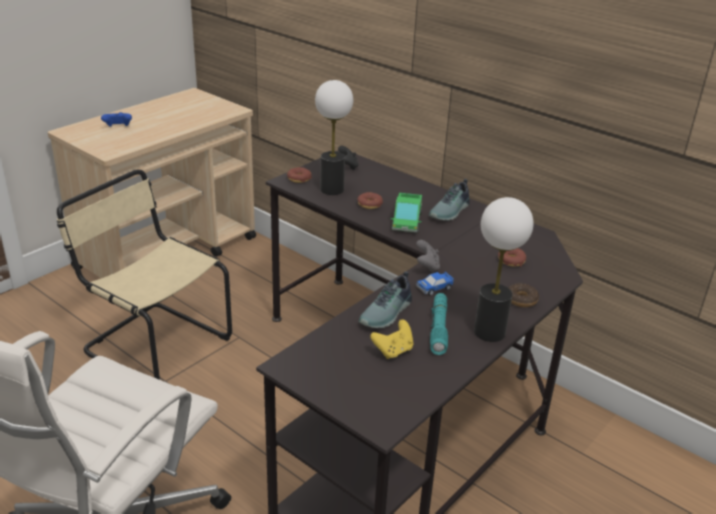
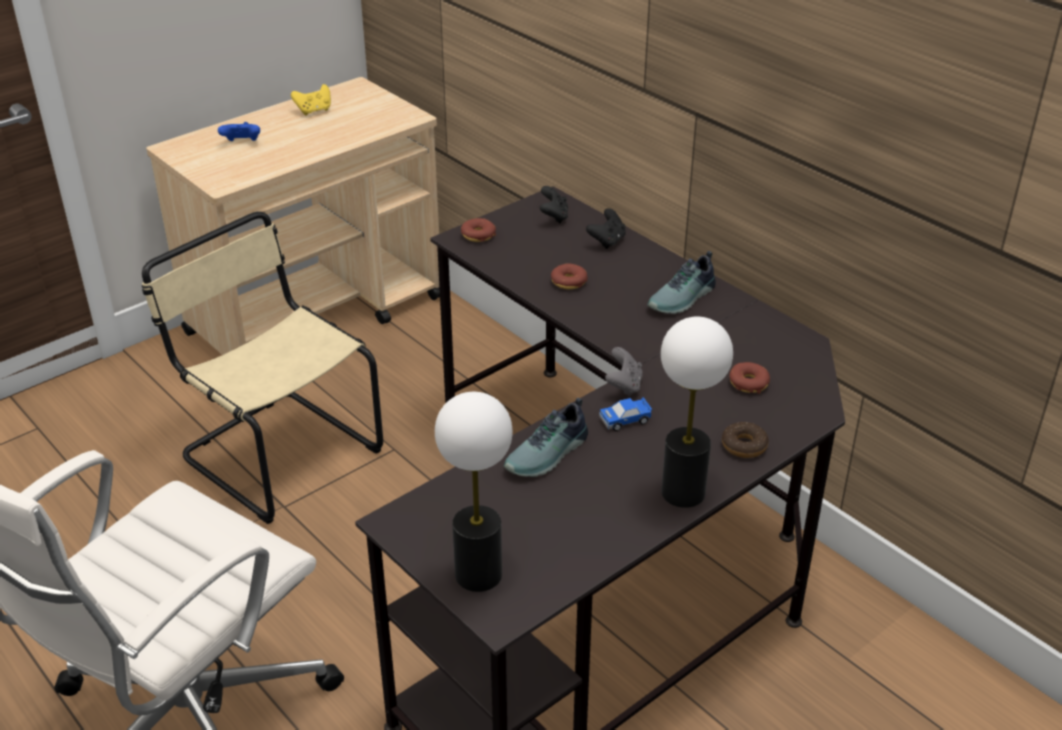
camera: 10 degrees right, 5 degrees up
(332, 190) = (521, 255): table lamp -> table lamp (478, 575)
(388, 179) = (607, 241): none -> black game controller
(393, 351) = (542, 511): yellow game controller -> yellow game controller (314, 111)
(406, 221) = (615, 311): toy truck -> none
(438, 328) = (613, 482): turquoise flashlight -> none

